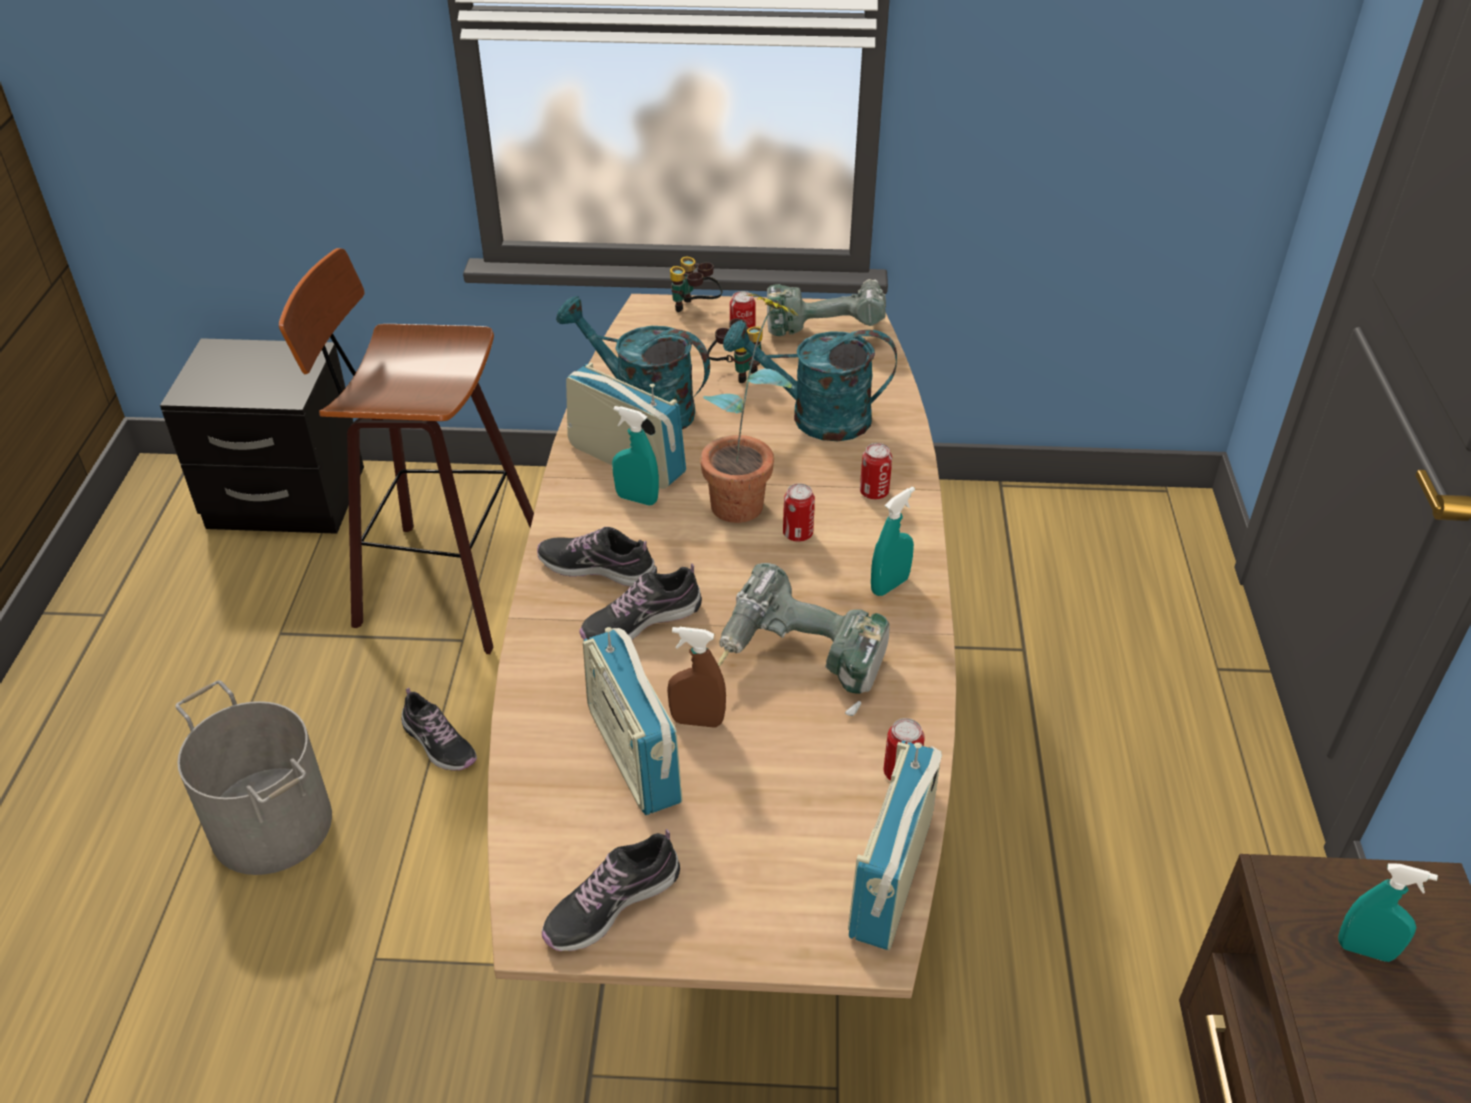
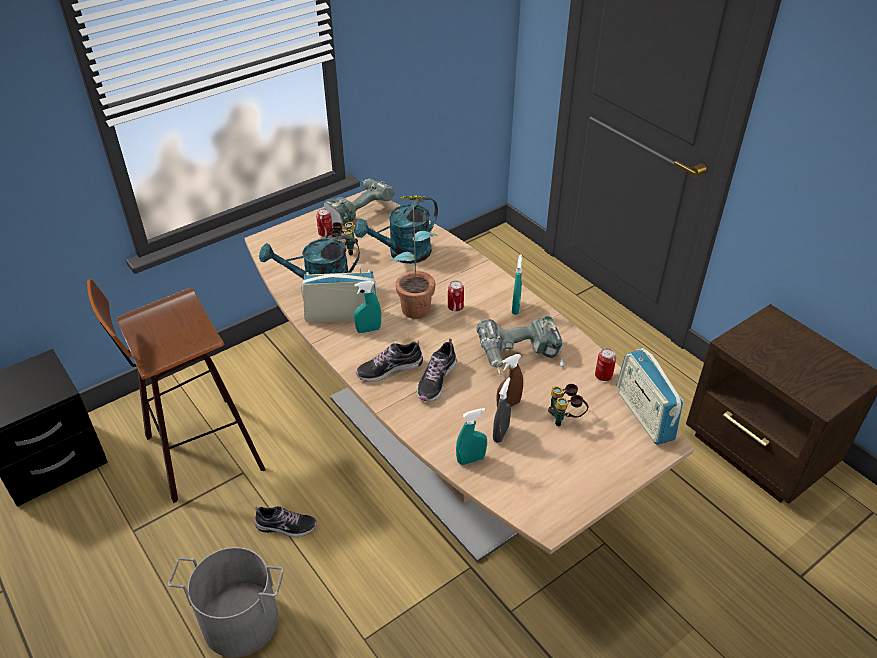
camera: 40 degrees left, 0 degrees up
(611, 904) = (563, 494): shoe -> none
(634, 755) = (501, 434): radio -> grey spray bottle
(695, 310) = (287, 231): binoculars -> binoculars (565, 418)
(874, 492) = (465, 273): can -> none
(1365, 950) = (775, 349): turquoise spray bottle -> turquoise spray bottle (471, 459)

